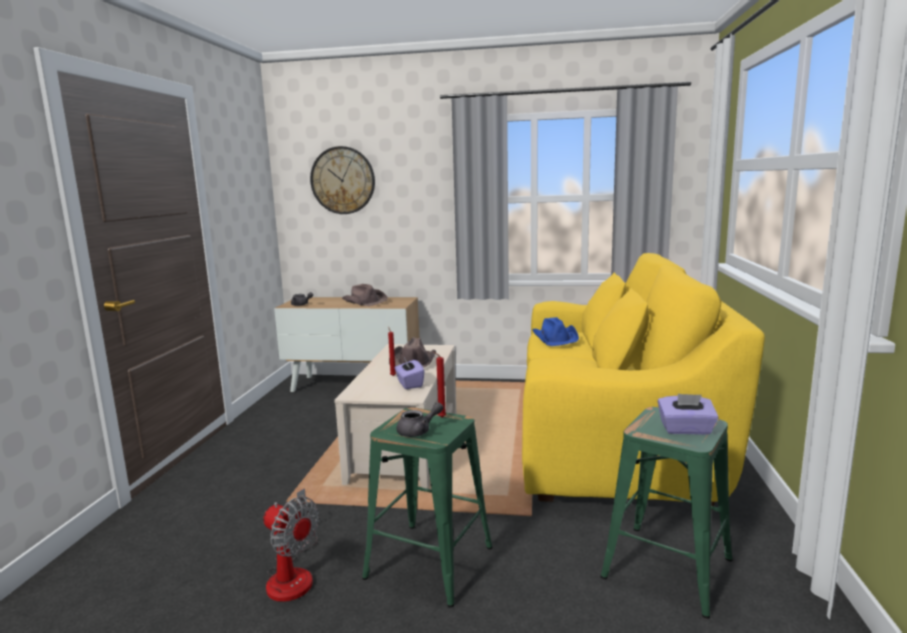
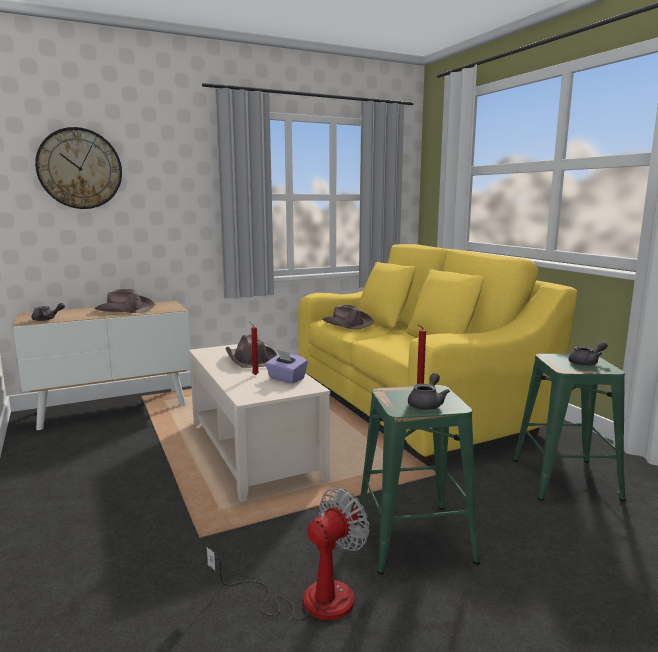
camera: 35 degrees left, 0 degrees up
(293, 574) = (308, 599): fan -> fan turned 45 degrees counterclockwise
(555, 338) = (347, 324): blue hat -> brown hat
(686, 430) = (586, 363): purple tissue box -> grey teapot

